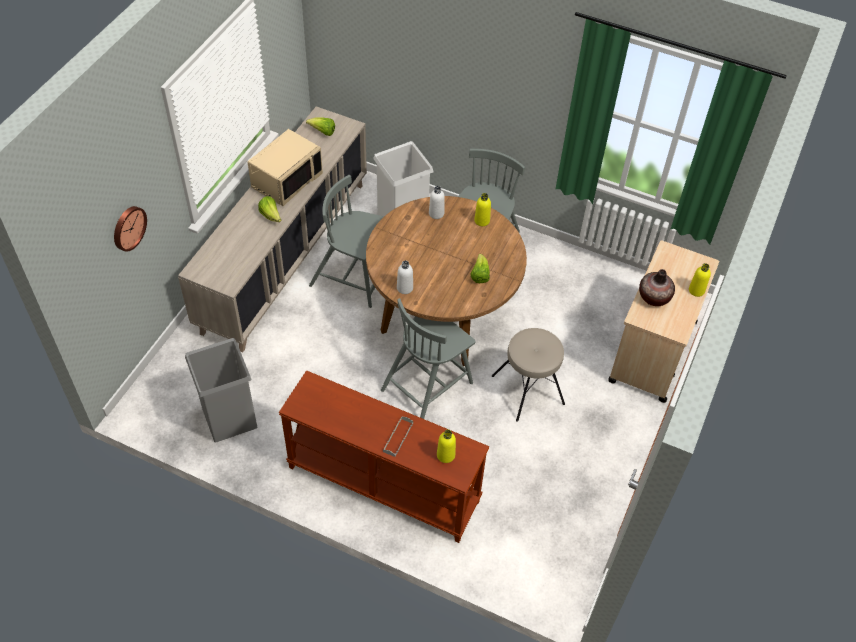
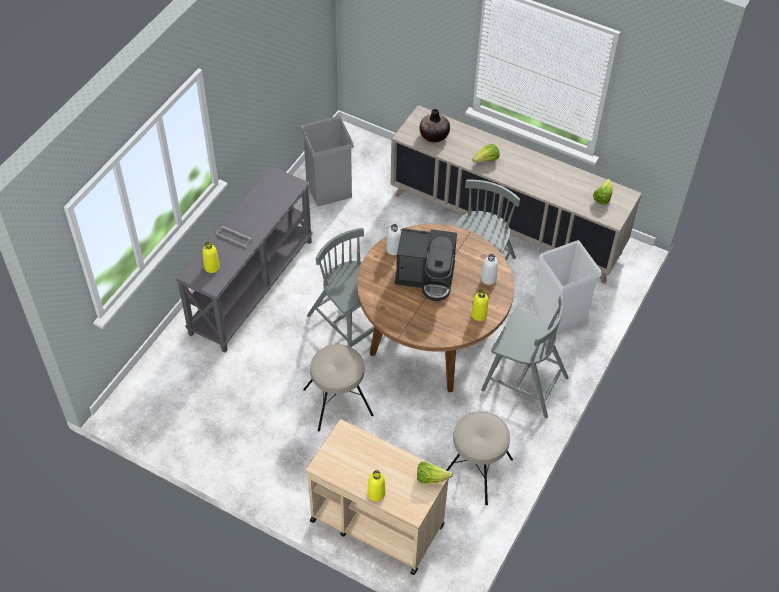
camera: 95 degrees right, 0 degrees up
(128, 228) = (409, 32): wall clock -> none
(286, 180) = (532, 171): beige microwave -> none
(382, 485) = (251, 286): brown console table -> grey console table
(440, 260) = (426, 277): none -> coffee machine
(479, 275) = (406, 306): lettuce -> lettuce (431, 478)
(582, 280) = (476, 470): none -> beige stool
(653, 297) = (369, 450): vase -> vase (434, 136)

